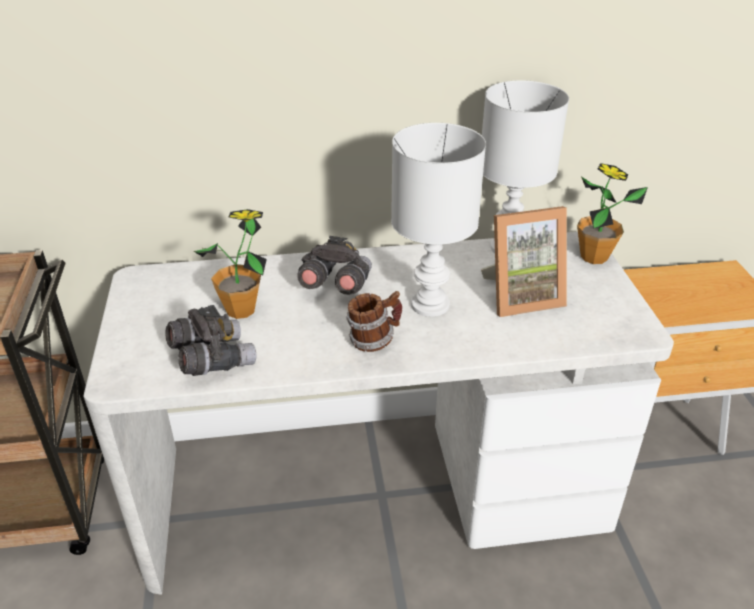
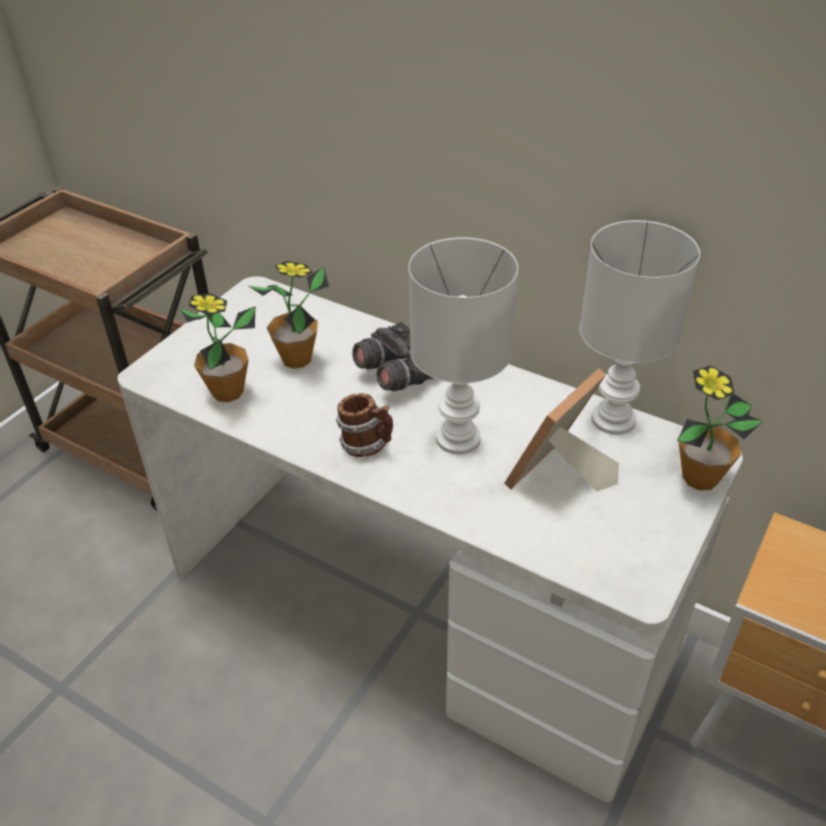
camera: 40 degrees right, 5 degrees up
(212, 359) = (227, 392): grey binoculars -> potted plant
(521, 296) = (558, 478): picture frame -> picture frame turned 105 degrees clockwise

